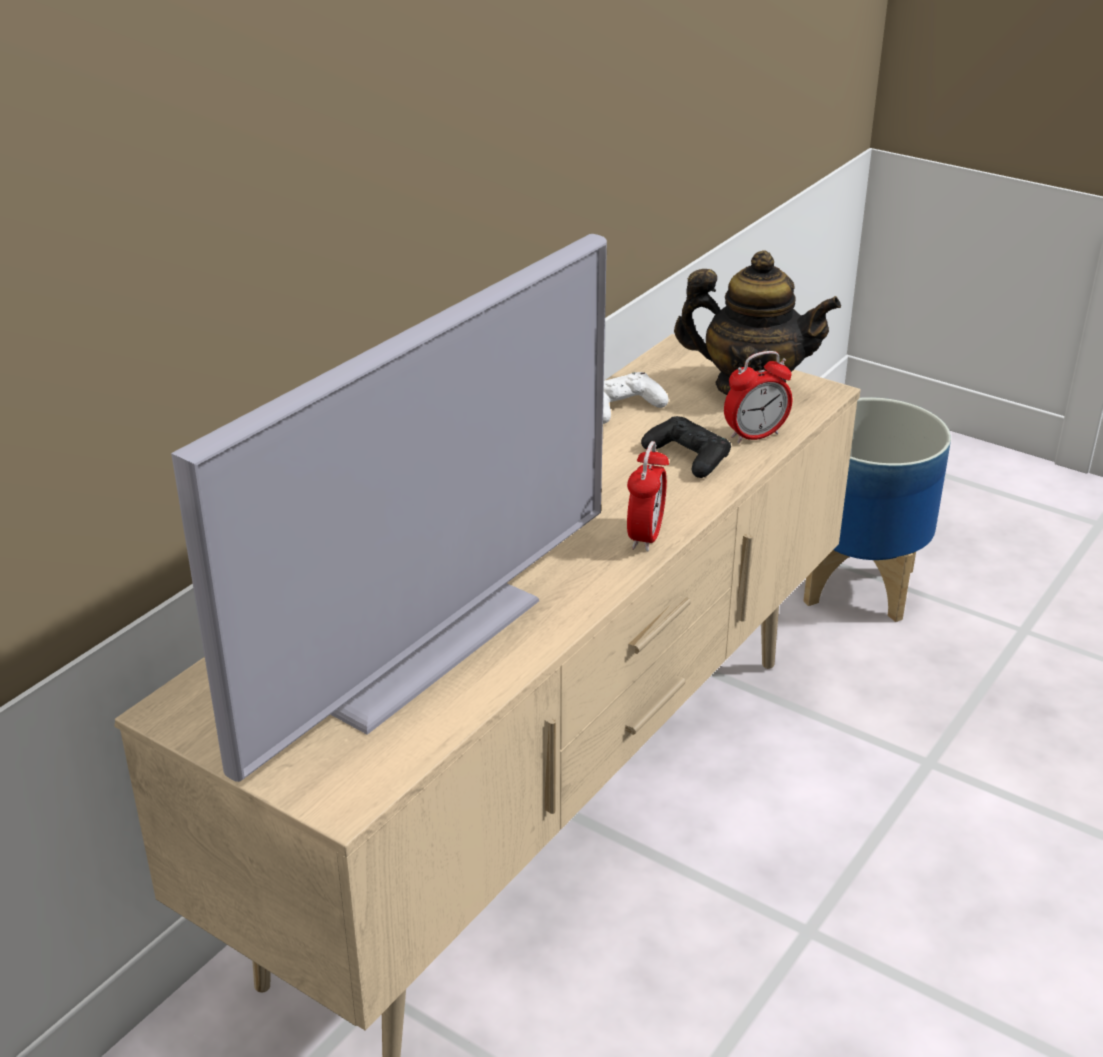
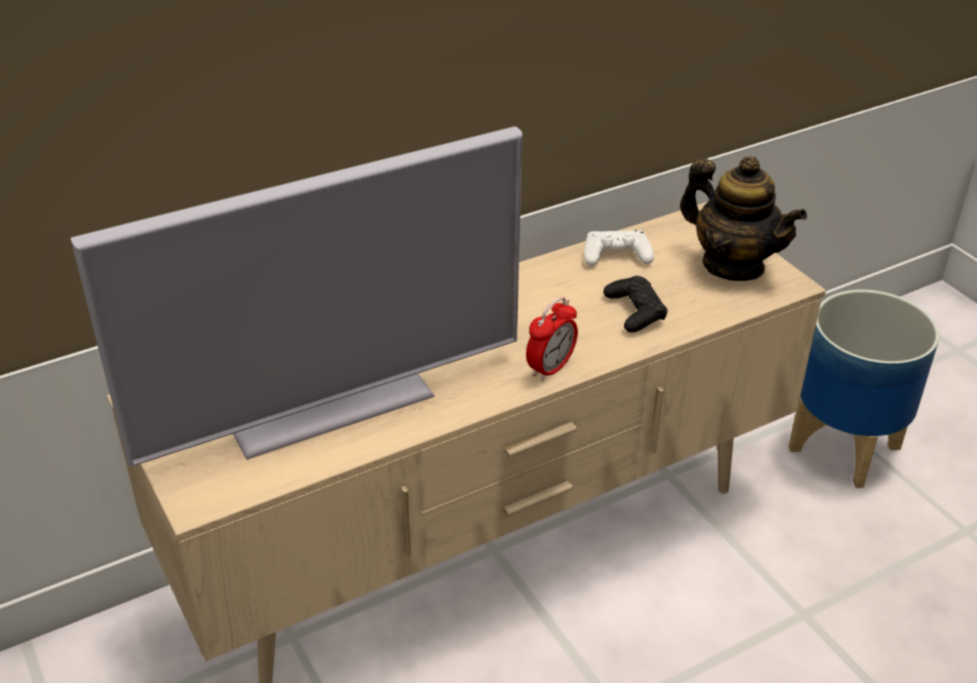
camera: 25 degrees right, 5 degrees up
(755, 435) = (702, 308): alarm clock -> none

